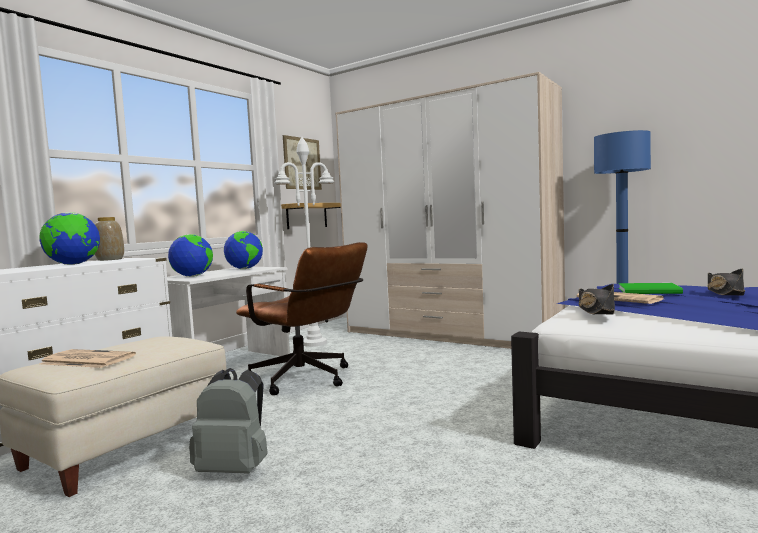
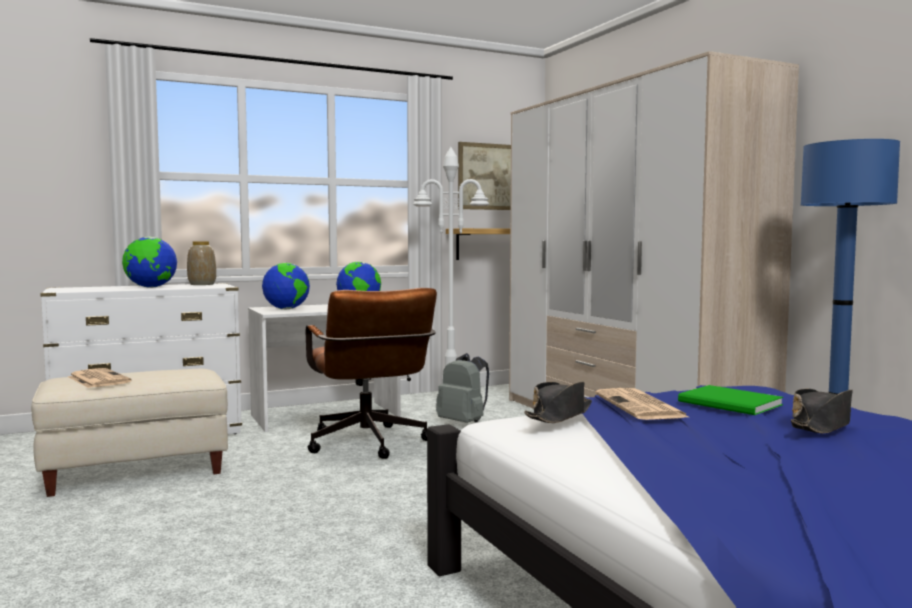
camera: 30 degrees right, 0 degrees up
(235, 469) = (170, 511): grey backpack -> grey backpack (464, 423)

